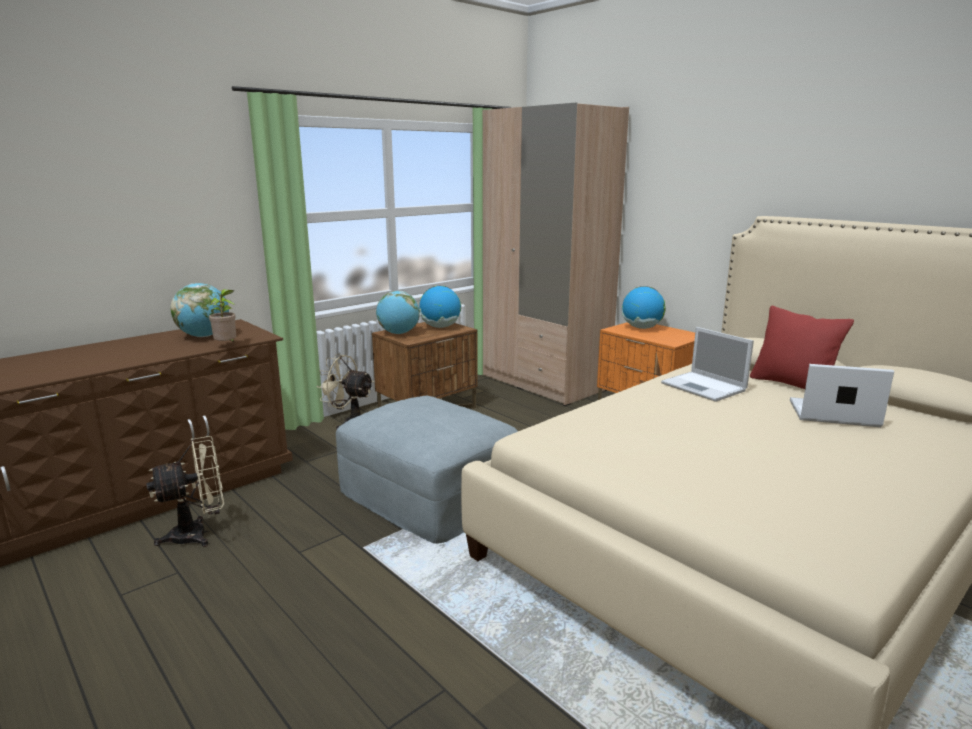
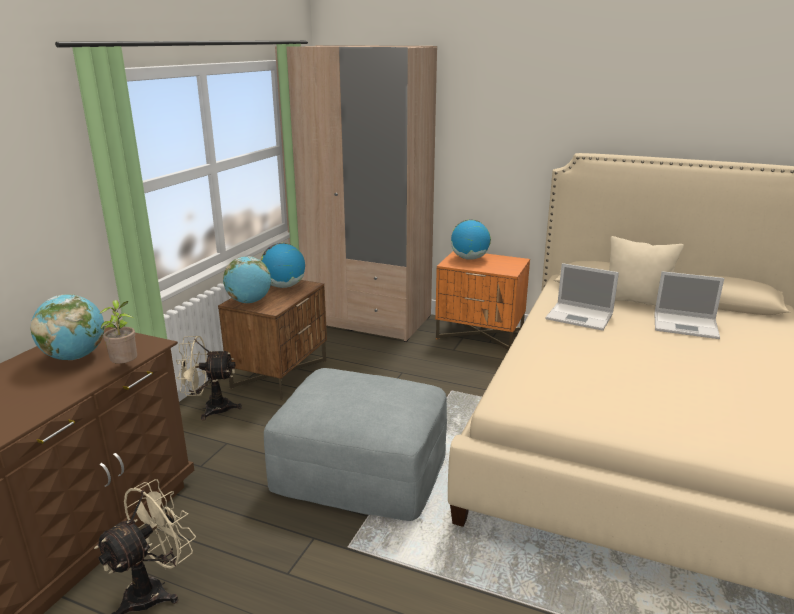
camera: 25 degrees left, 5 degrees up
(793, 385) = (636, 301): red pillow -> beige pillow
(831, 414) = (687, 325): laptop -> laptop turned 150 degrees counterclockwise

